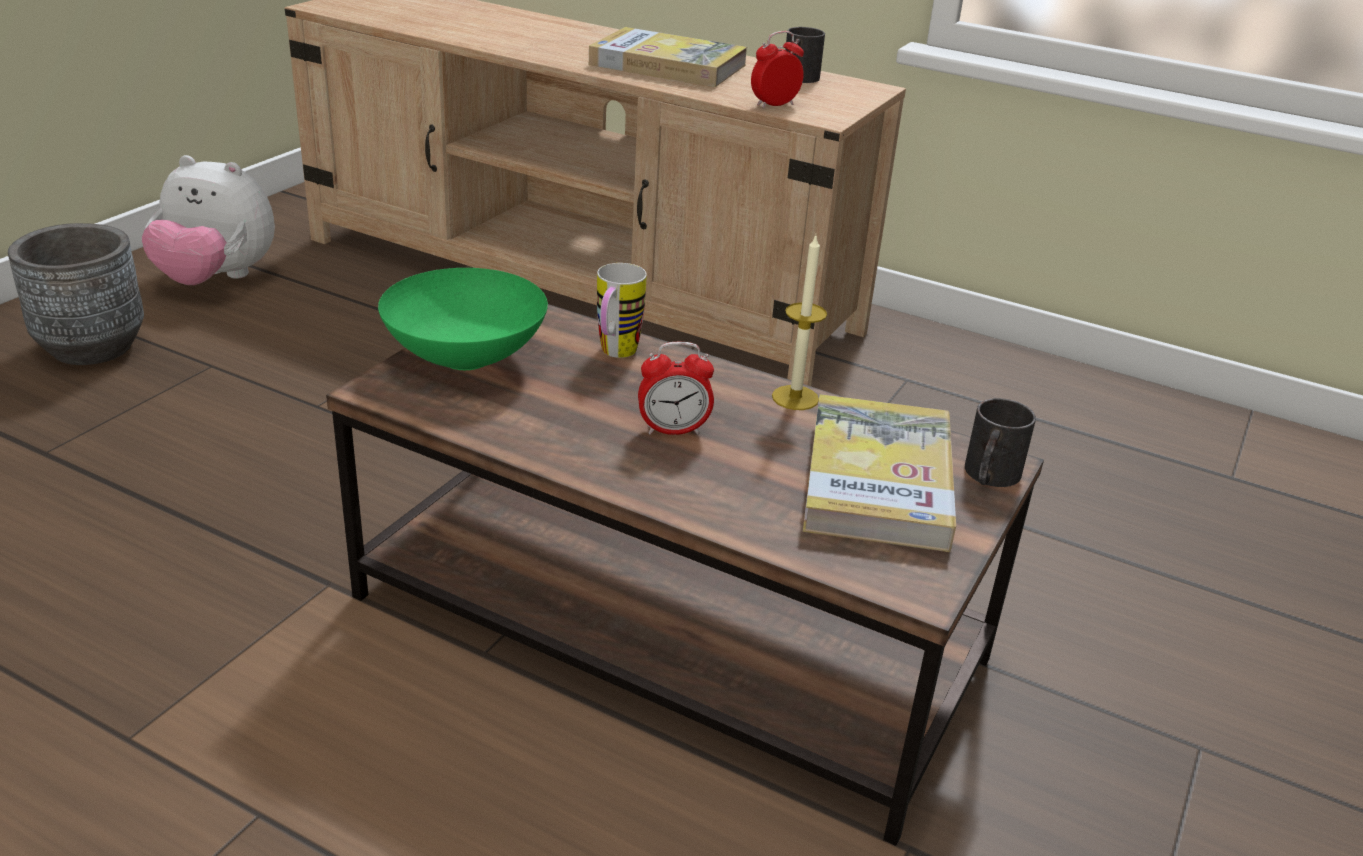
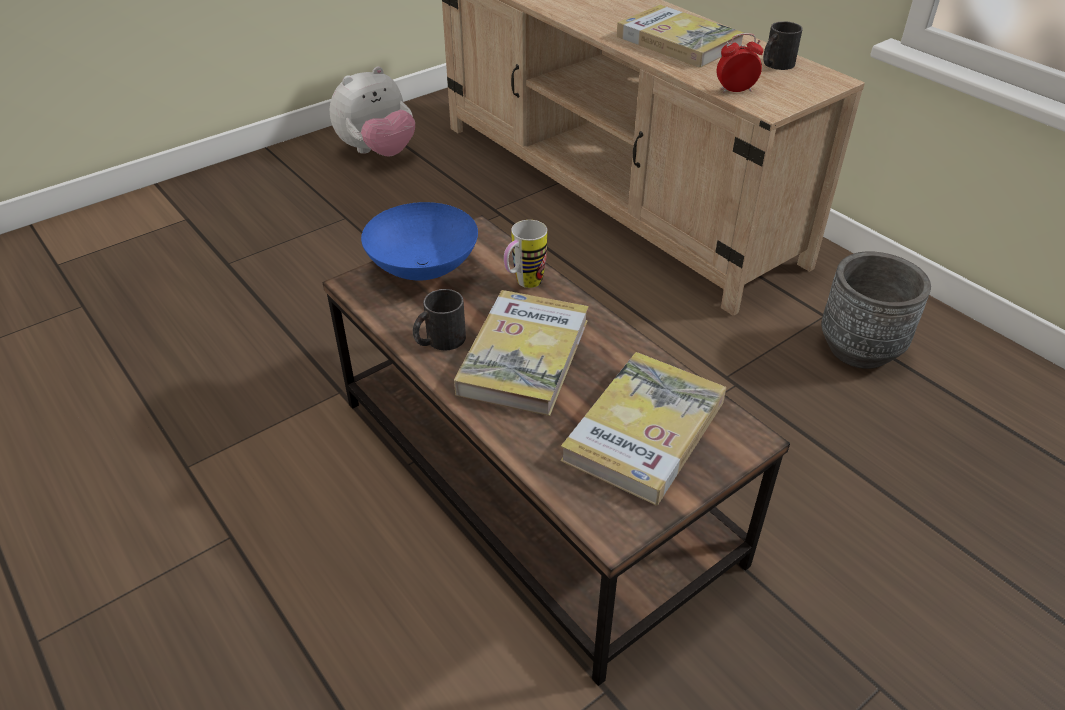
camera: 25 degrees right, 10 degrees up
(92, 347) = (284, 192): grey planter -> grey planter (859, 348)
(216, 279) = (378, 152): plush toy -> plush toy turned 75 degrees counterclockwise
(468, 359) = (424, 270): green bowl -> blue bowl
(673, 430) = (524, 356): alarm clock -> book
(795, 398) = (629, 346): candle -> none
(989, 476) = (733, 448): black mug -> black mug (439, 341)

